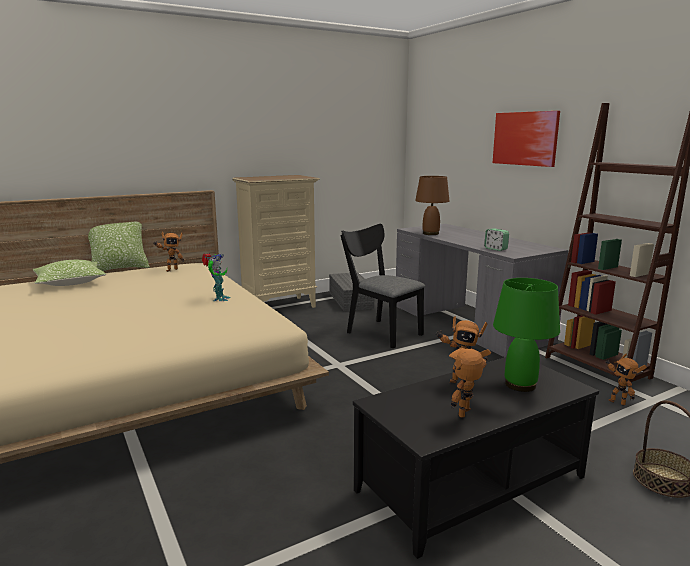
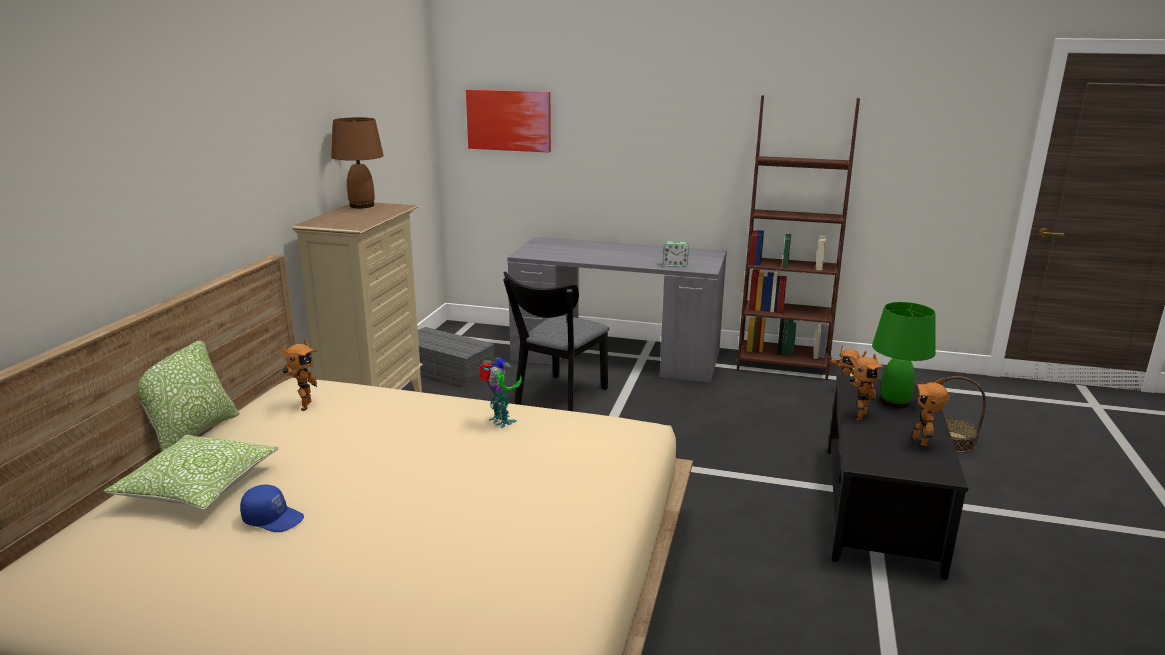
camera: 45 degrees left, 5 degrees up
(55, 299) = (273, 518): none -> blue cap
(380, 332) = (558, 399): black chair -> black chair turned 60 degrees counterclockwise
(430, 233) = (564, 257): brown table lamp -> brown table lamp (362, 206)
(525, 138) = (653, 128): picture -> picture (509, 120)

